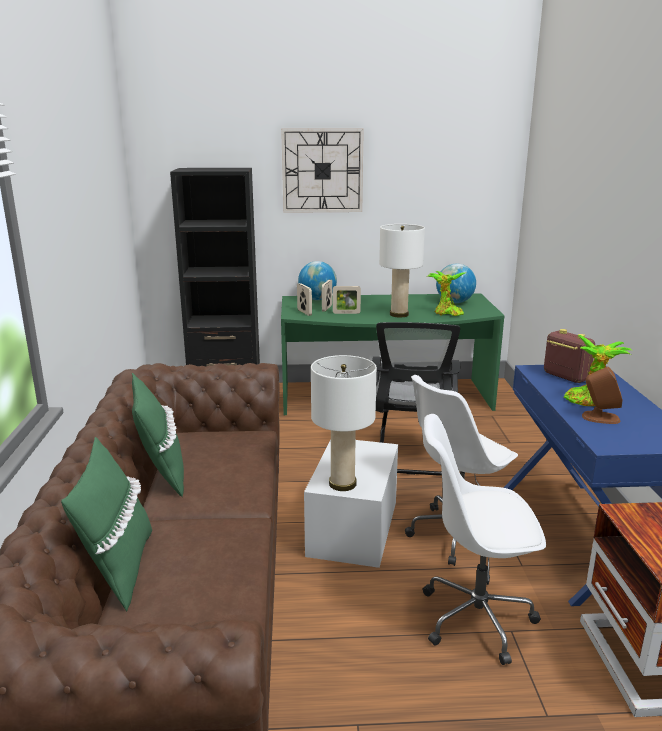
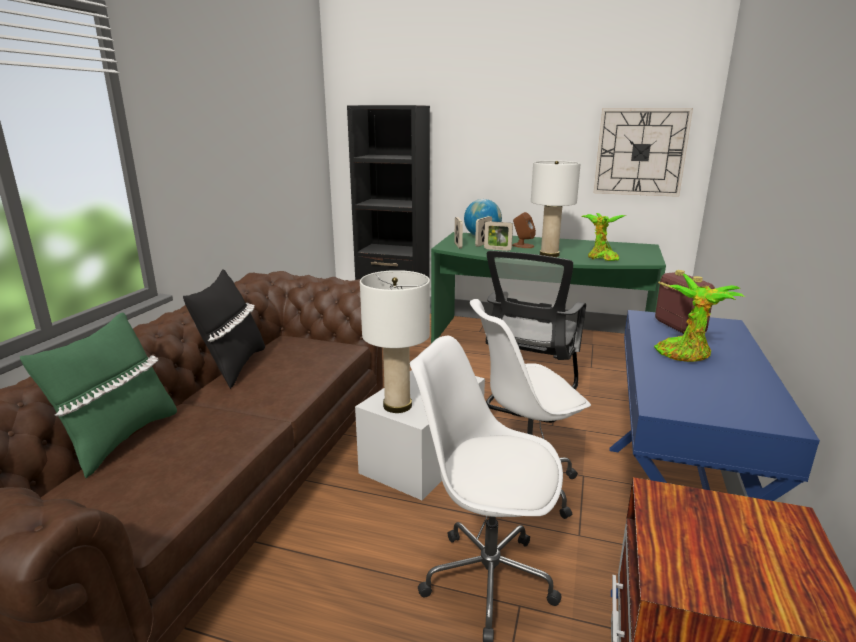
camera: 20 degrees right, 0 degrees up
(161, 474) = (234, 367): green pillow -> black pillow
(322, 171) = (497, 109): wall clock -> wall clock (640, 152)
(454, 302) = (620, 250): globe -> none
(600, 418) = (683, 375): brown speaker -> brown speaker (522, 246)

